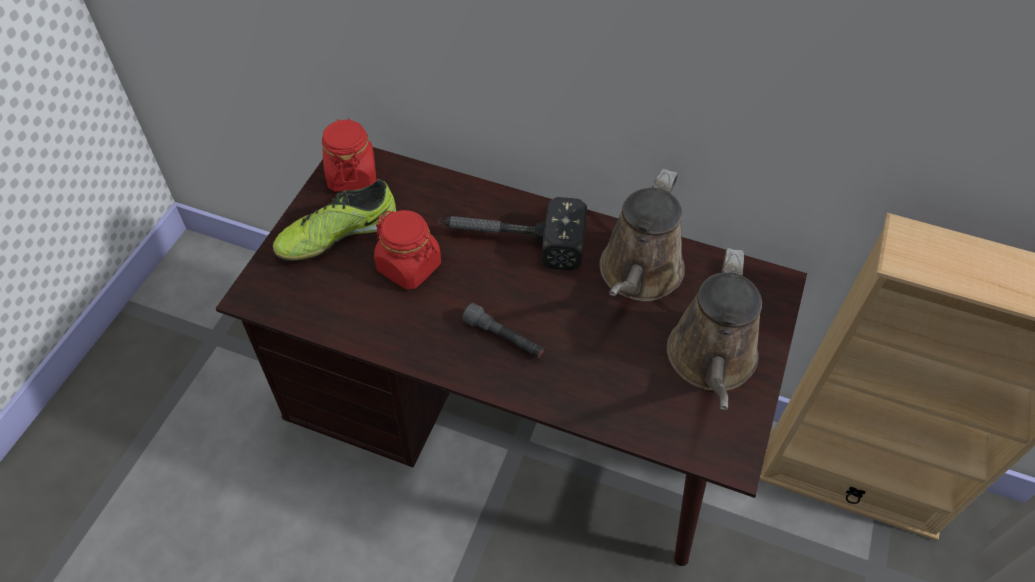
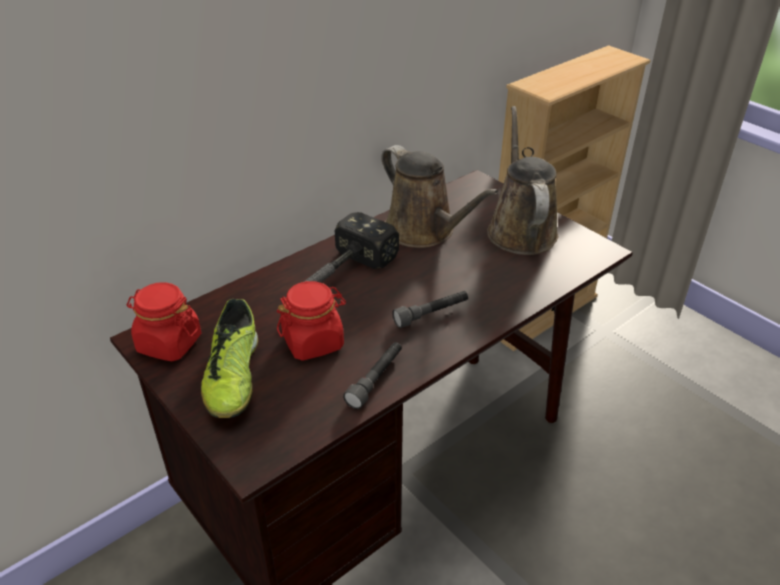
camera: 60 degrees left, 15 degrees down
(386, 334) = (375, 380): none -> grey flashlight
(711, 361) = (520, 229): brown watering can -> brown watering can turned 135 degrees counterclockwise

